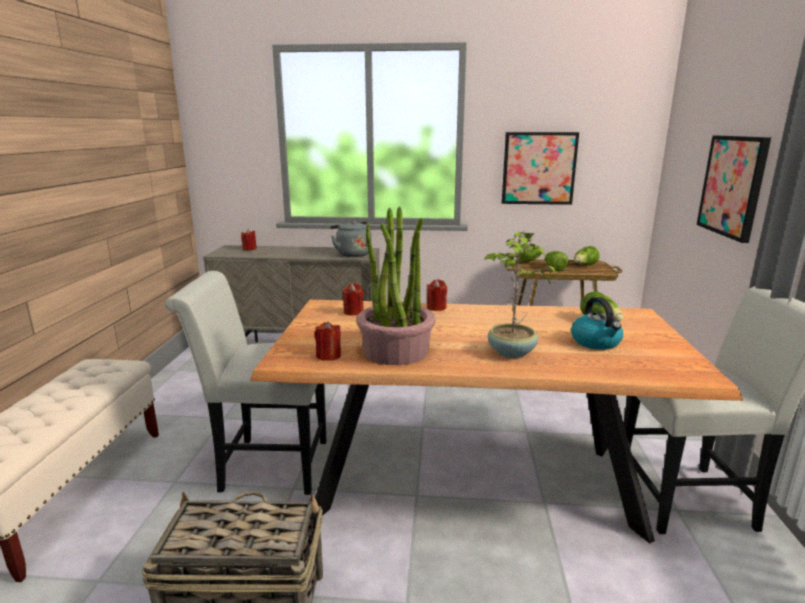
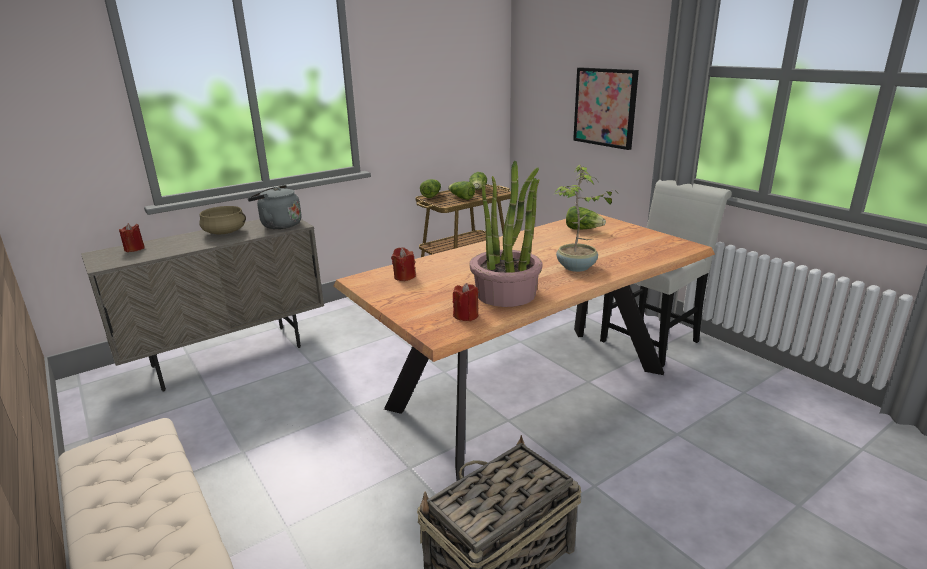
camera: 40 degrees left, 5 degrees up
(266, 465) = (356, 465): white chair -> none
(313, 251) = (225, 232): none -> beige cooking pot
(436, 307) = (461, 252): red candle -> none
(538, 168) = (422, 105): picture -> none
(596, 342) = (607, 244): kettle -> none

